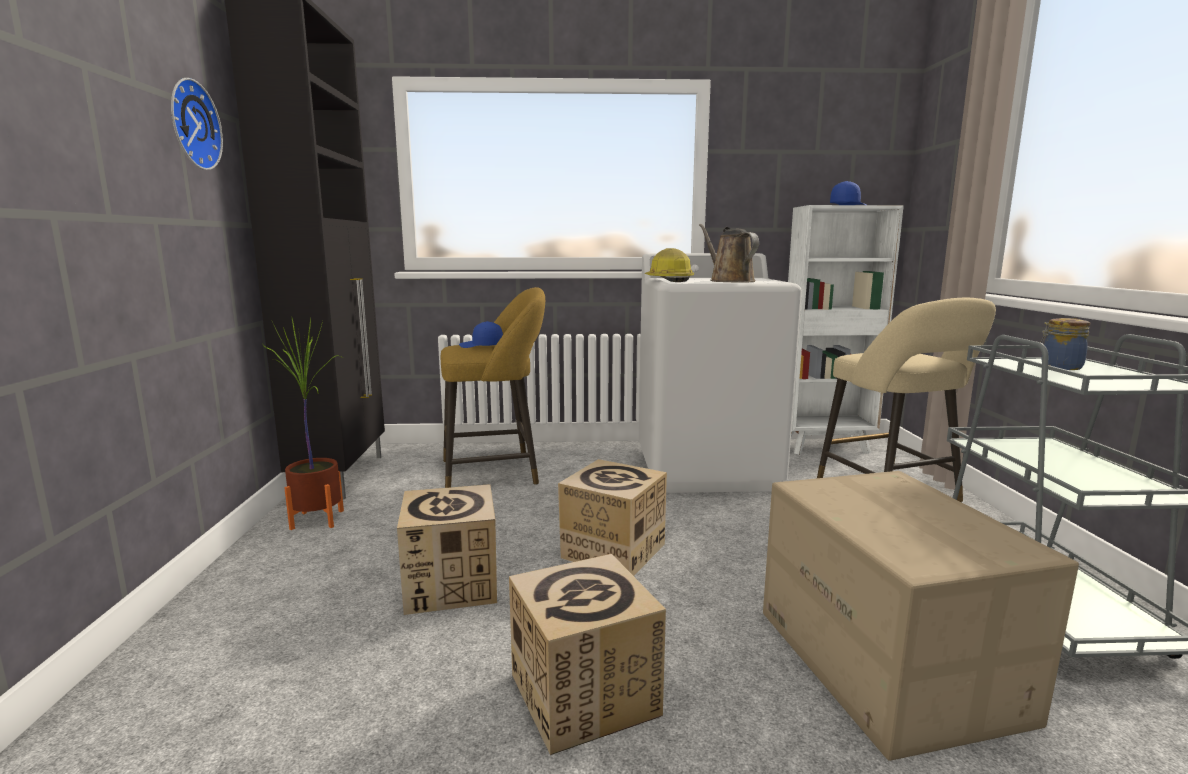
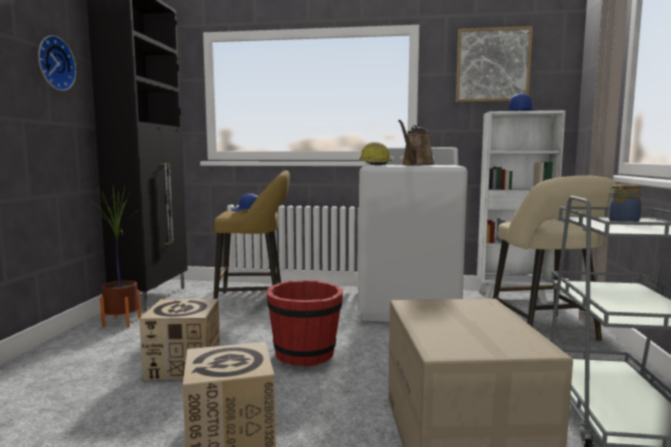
camera: 10 degrees right, 5 degrees down
(613, 551) = (305, 354): cardboard box -> red bucket
(729, 281) = (416, 165): brown watering can -> brown watering can turned 135 degrees counterclockwise
(805, 141) = (492, 65): none -> picture

